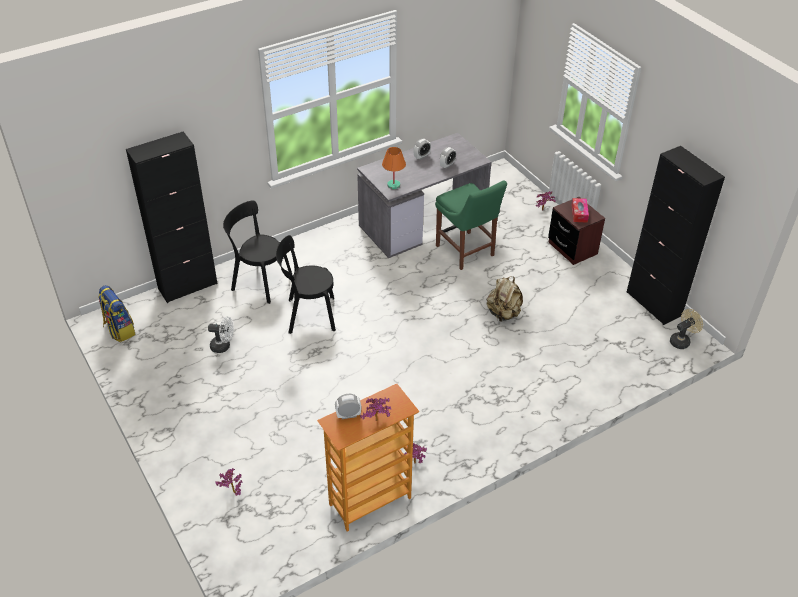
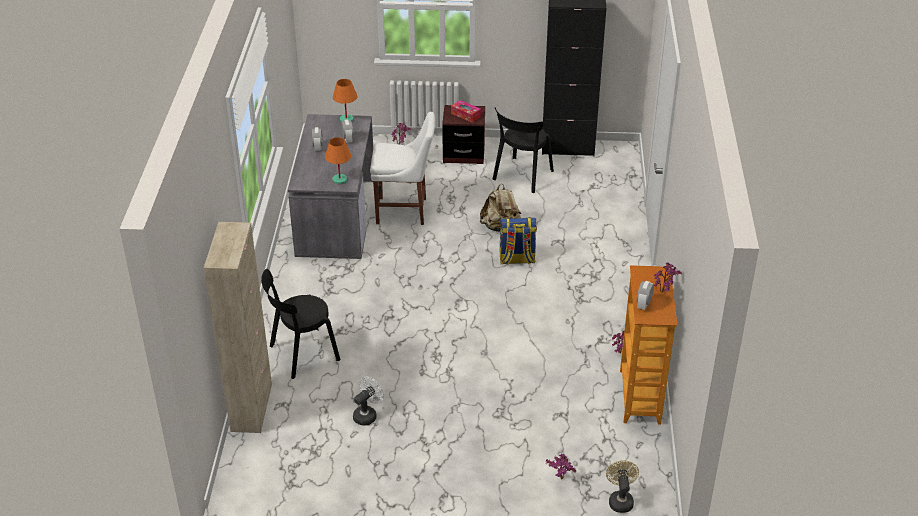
camera: 55 degrees left, 5 degrees down
(119, 330) = (263, 484): backpack -> backpack (516, 259)
(188, 286) = (252, 408): black cabinet -> beige cabinet
(308, 315) = (383, 341): black chair -> black chair (521, 176)
(466, 252) = (404, 211): green chair -> white chair
(472, 152) = (346, 119): none -> orange table lamp
(682, 340) = (618, 156): beige fan -> beige fan (620, 500)

